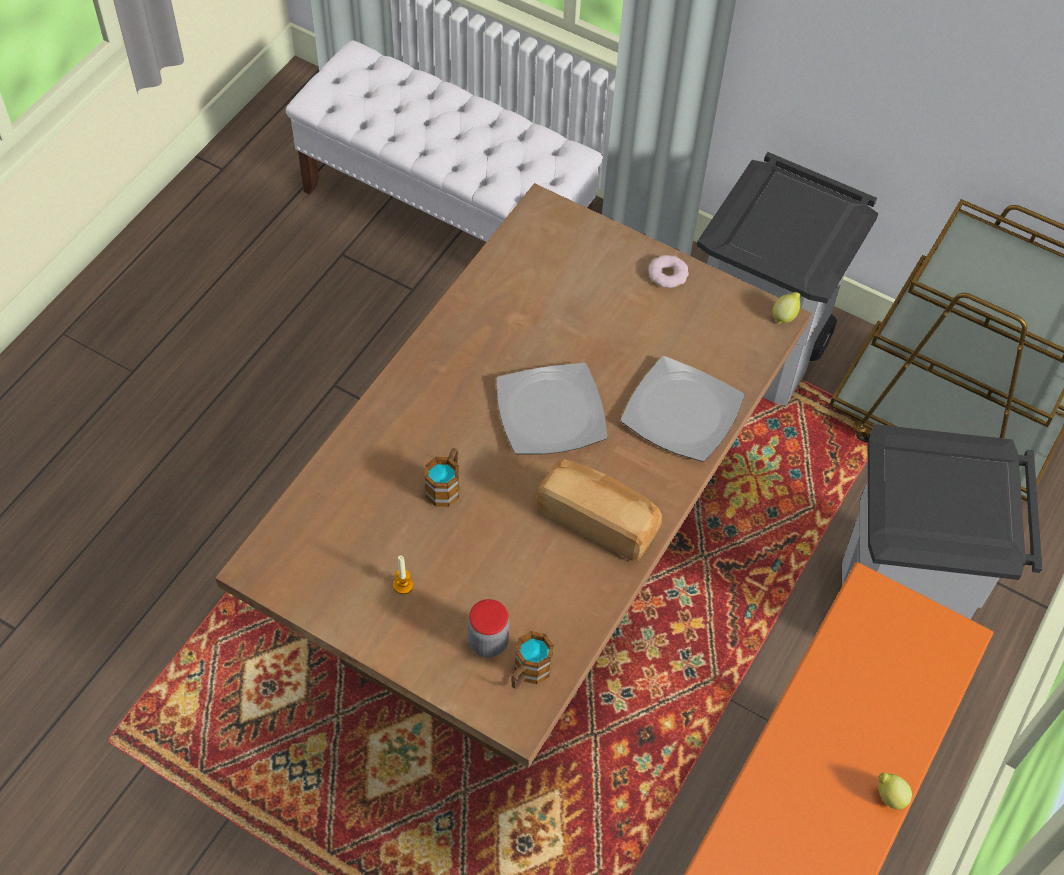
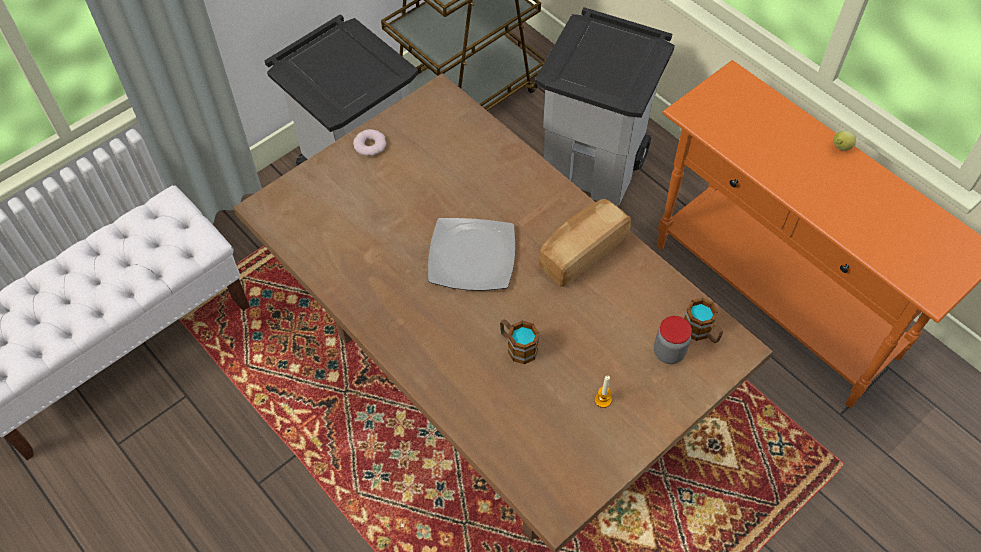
camera: 70 degrees left, 0 degrees up
(680, 412) = (502, 174): plate -> none
(785, 316) = (439, 88): lemon -> none

